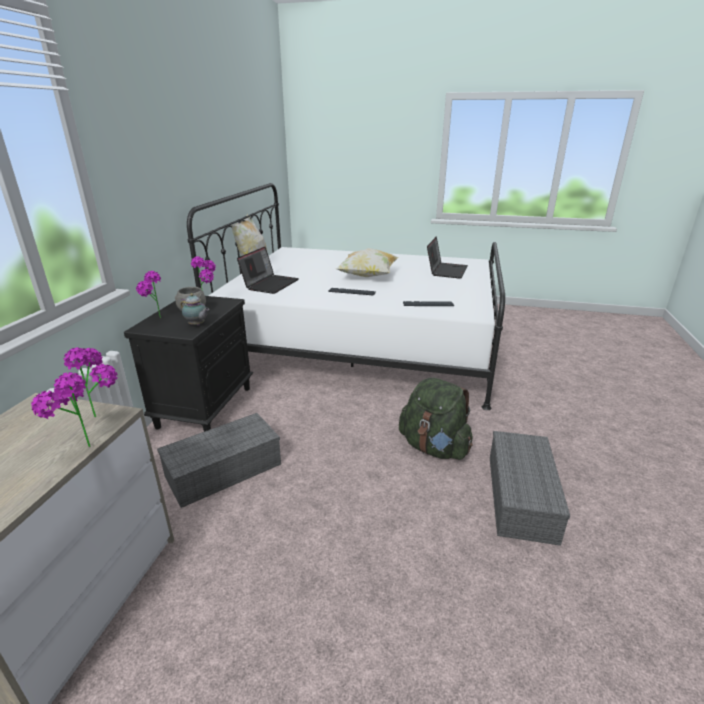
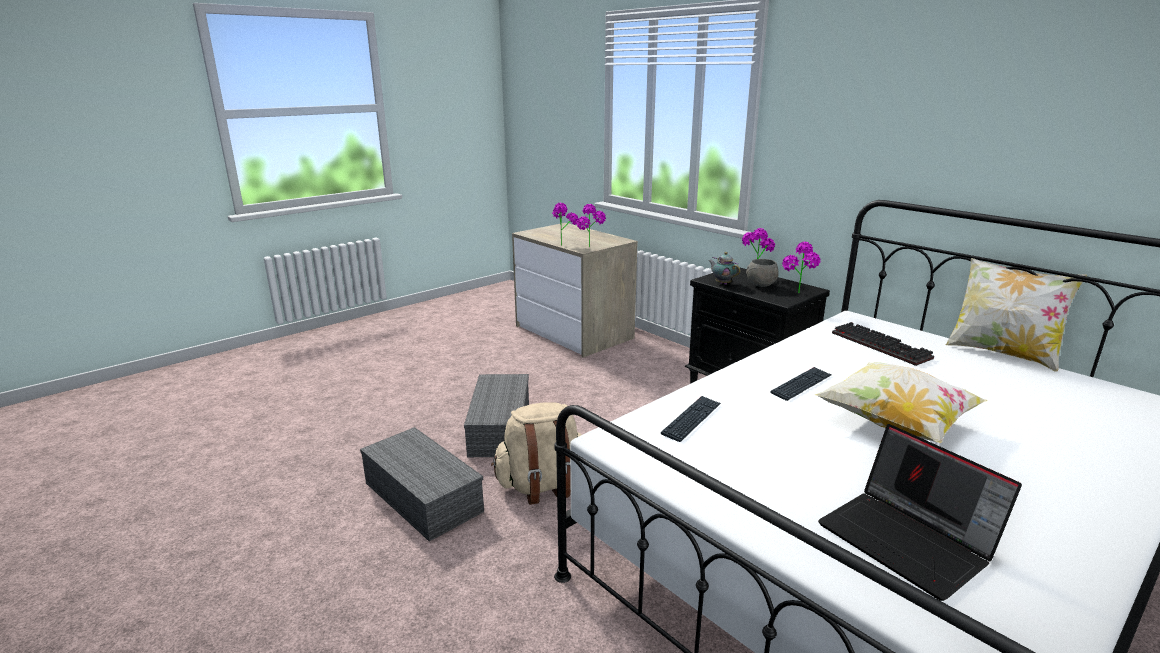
camera: 125 degrees right, 5 degrees down
(197, 325) = (722, 283): teapot -> teapot turned 75 degrees clockwise
(222, 471) = (634, 380): grey storage box -> grey storage box (499, 427)
(270, 284) = (883, 346): laptop -> keyboard
(434, 447) = (542, 485): green backpack -> beige backpack

